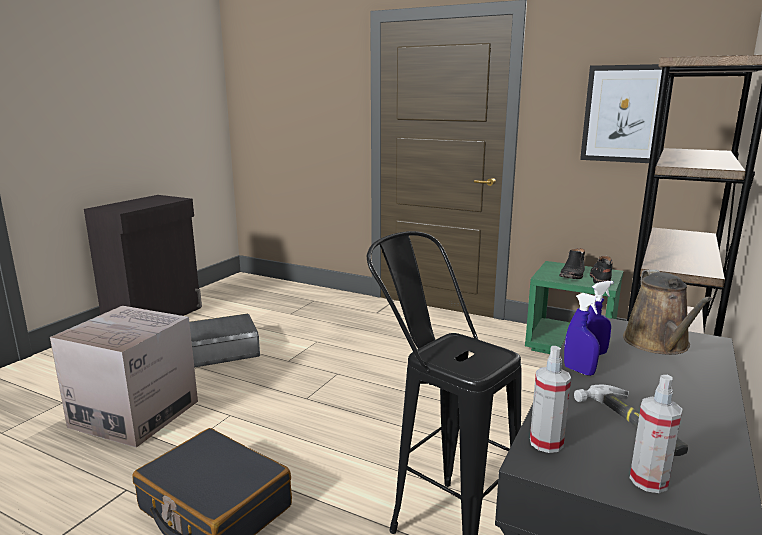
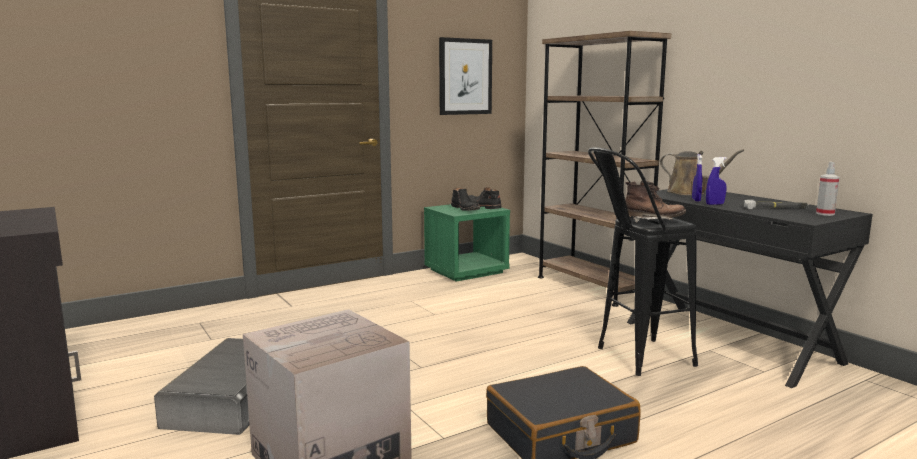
camera: 60 degrees left, 5 degrees down
(457, 353) = (653, 221): none -> brown boot
(546, 443) = (790, 217): spray bottle -> none

